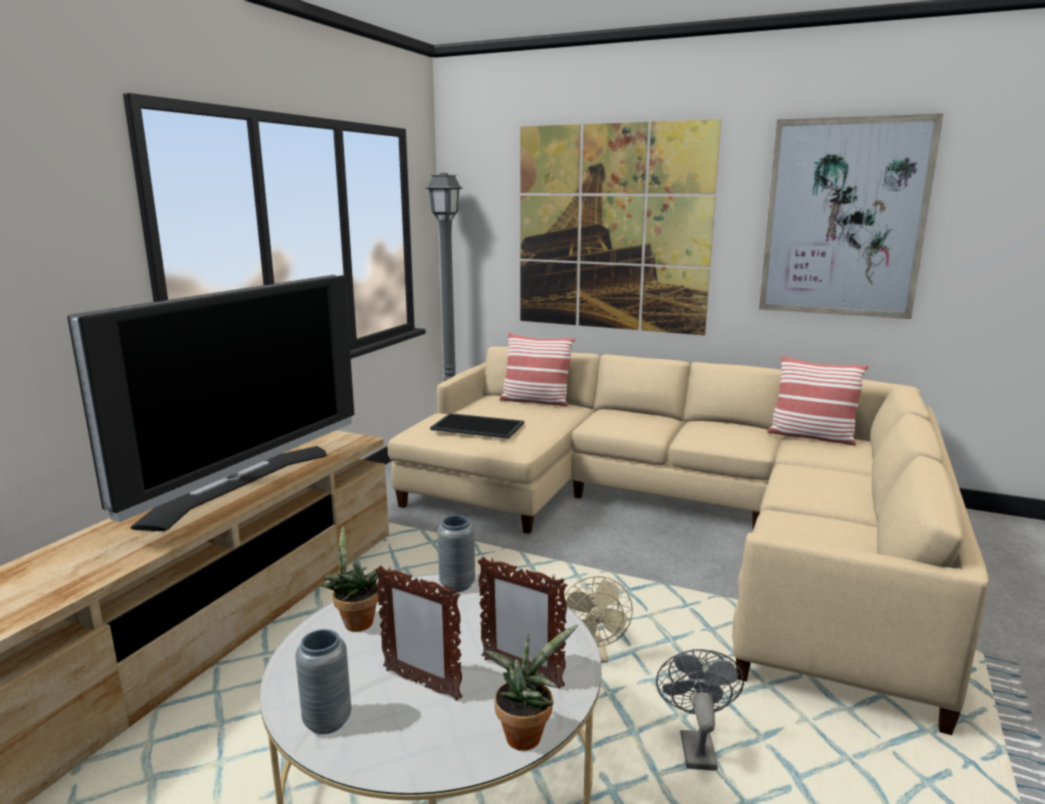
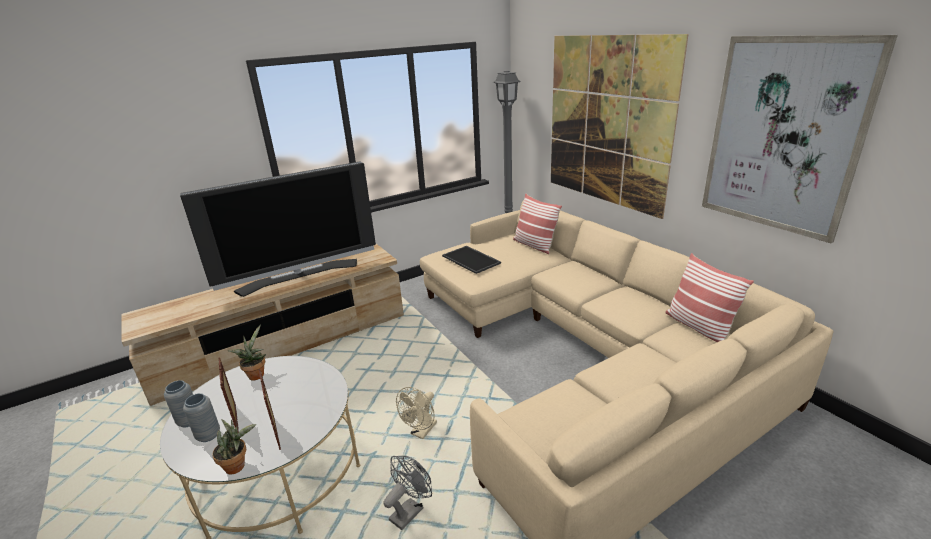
camera: 35 degrees right, 10 degrees up
(457, 585) = (318, 370): grey vase -> grey vase (208, 435)

